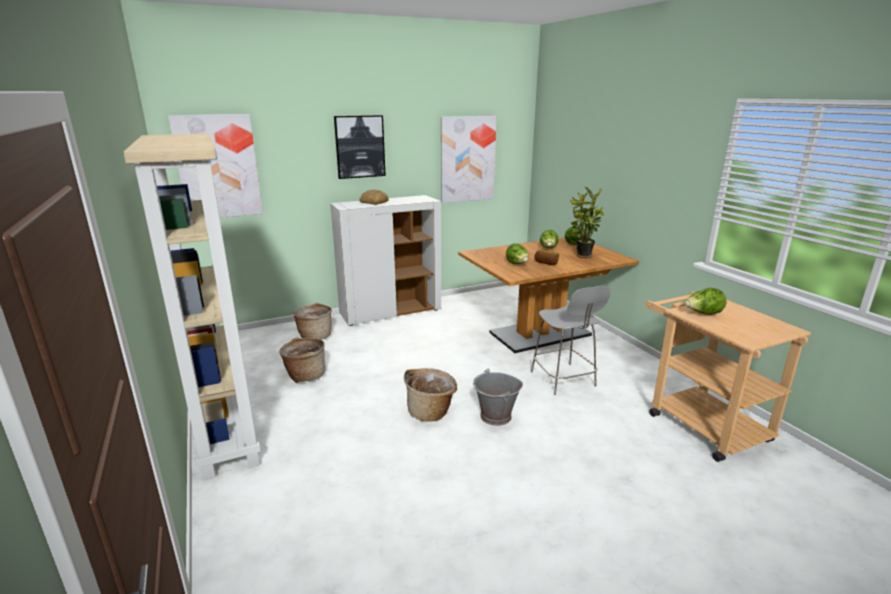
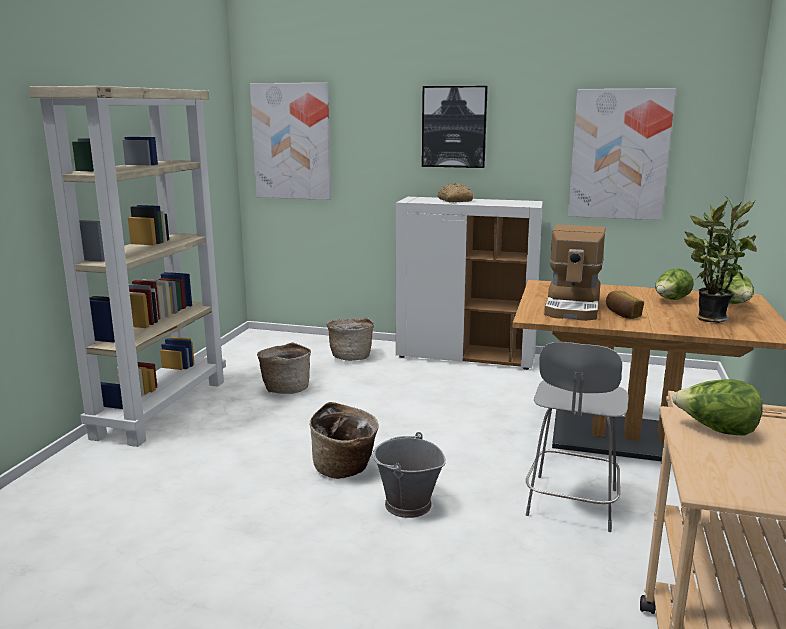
camera: 40 degrees right, 5 degrees down
(517, 264) = (574, 307): lettuce -> coffee machine

